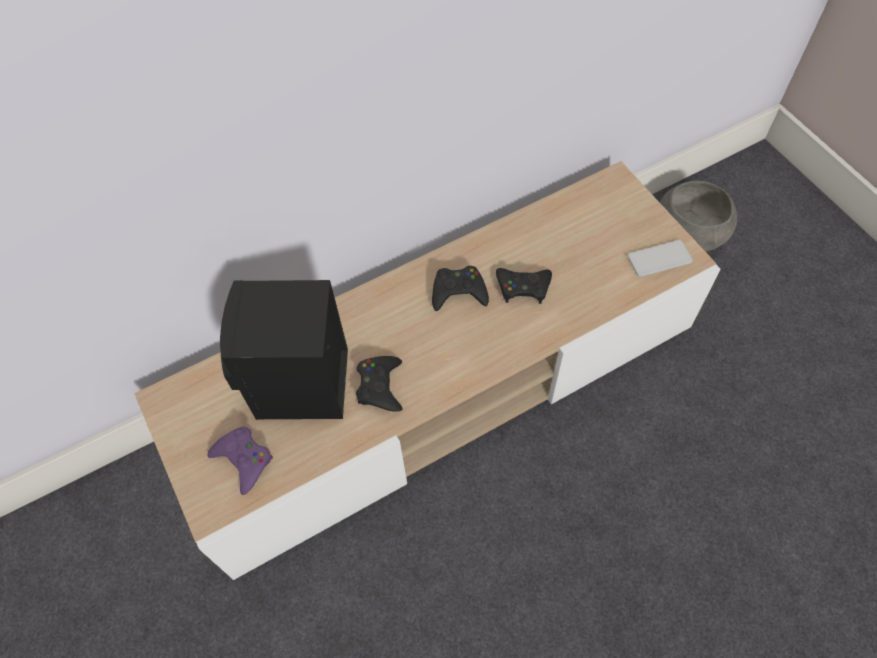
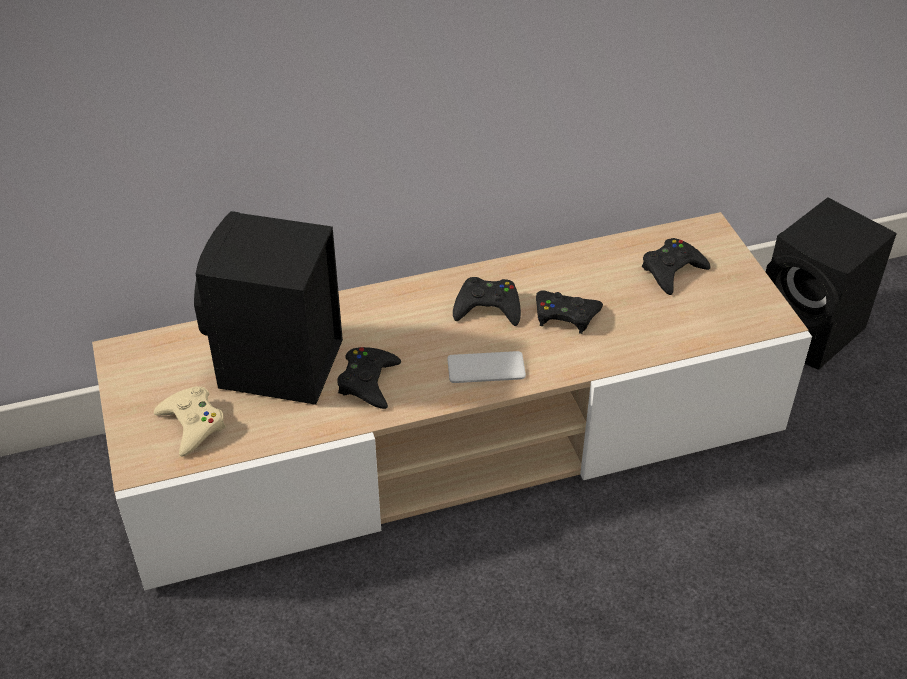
camera: 10 degrees right, 15 degrees down
(243, 460) = (192, 424): purple game controller -> beige game controller
(597, 226) = (672, 270): none -> black game controller
(659, 259) = (738, 314): phone -> phone (486, 368)
(689, 233) = (812, 333): grey bowl -> black speaker

